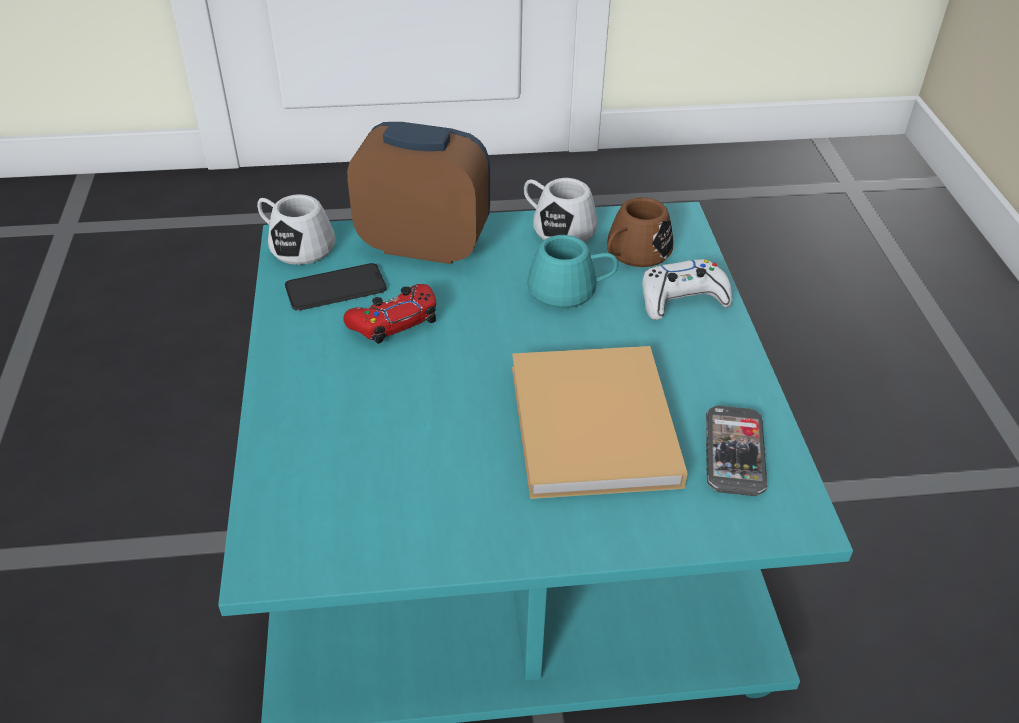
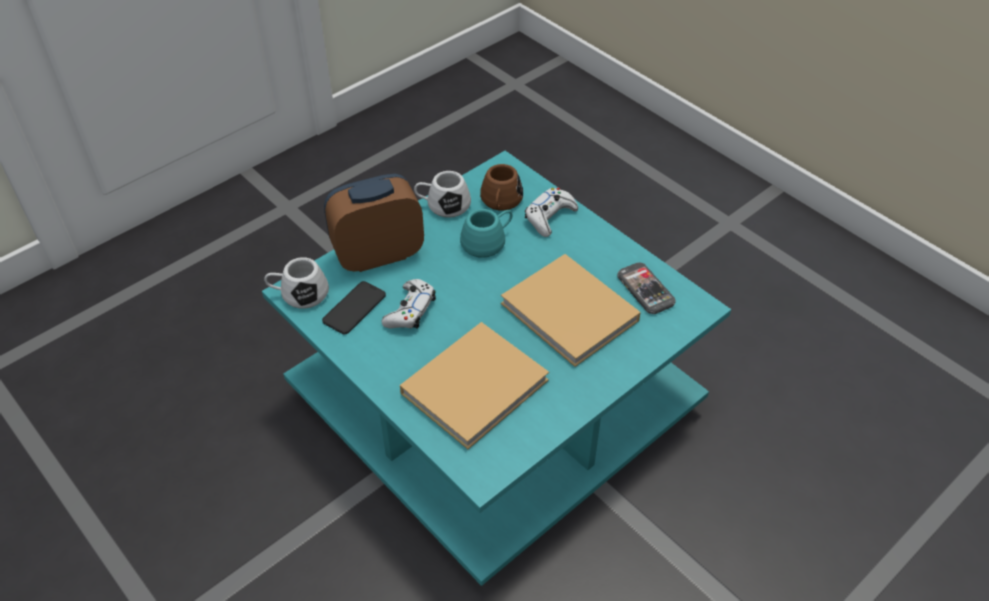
camera: 35 degrees left, 5 degrees up
(381, 449) = (478, 384): none -> beige book
(394, 321) = (410, 310): red game controller -> white game controller

